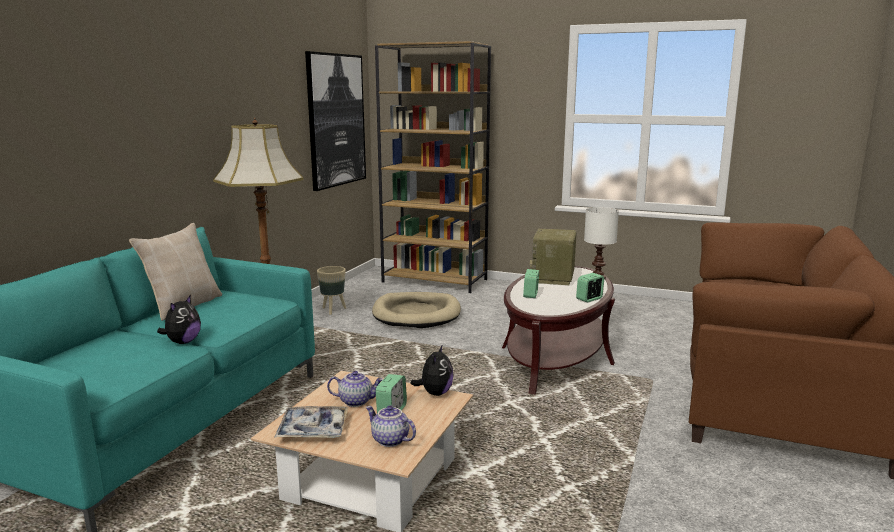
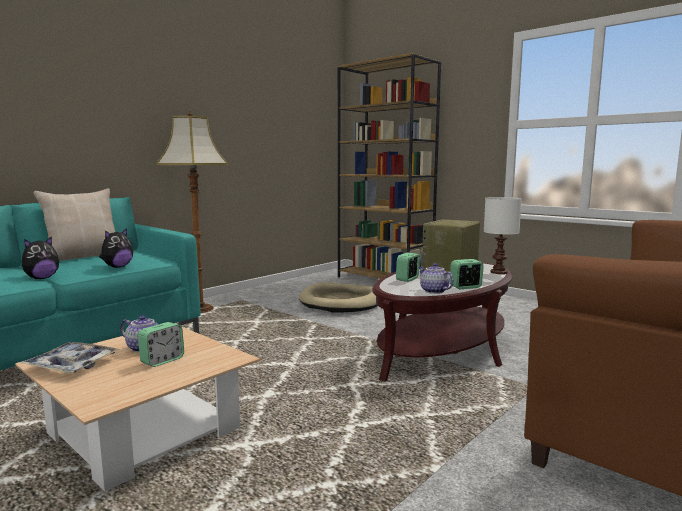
camera: 20 degrees right, 5 degrees down
(333, 310) = (275, 292): beige planter -> none
(336, 120) = (305, 133): picture -> none
(389, 440) = (119, 385): teapot -> teapot (433, 291)
(435, 393) = (224, 352): plush toy -> plush toy (117, 267)

